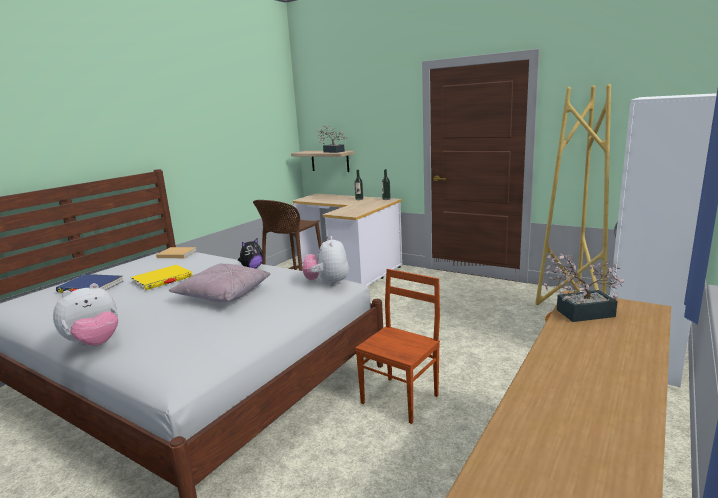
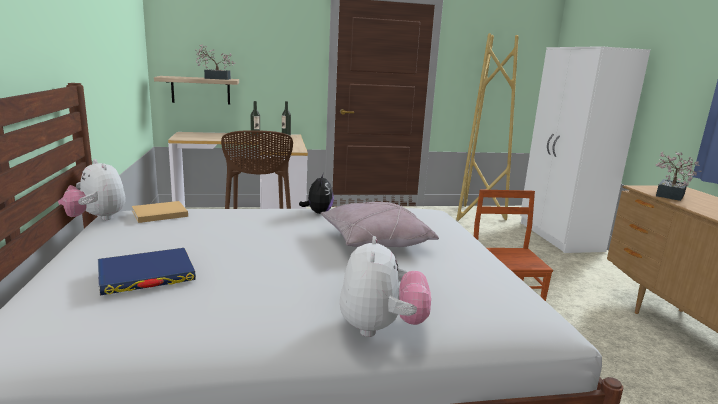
camera: 45 degrees left, 0 degrees up
(162, 280) = (244, 243): yellow book -> none
(327, 283) = (429, 213): plush toy -> plush toy (96, 219)

